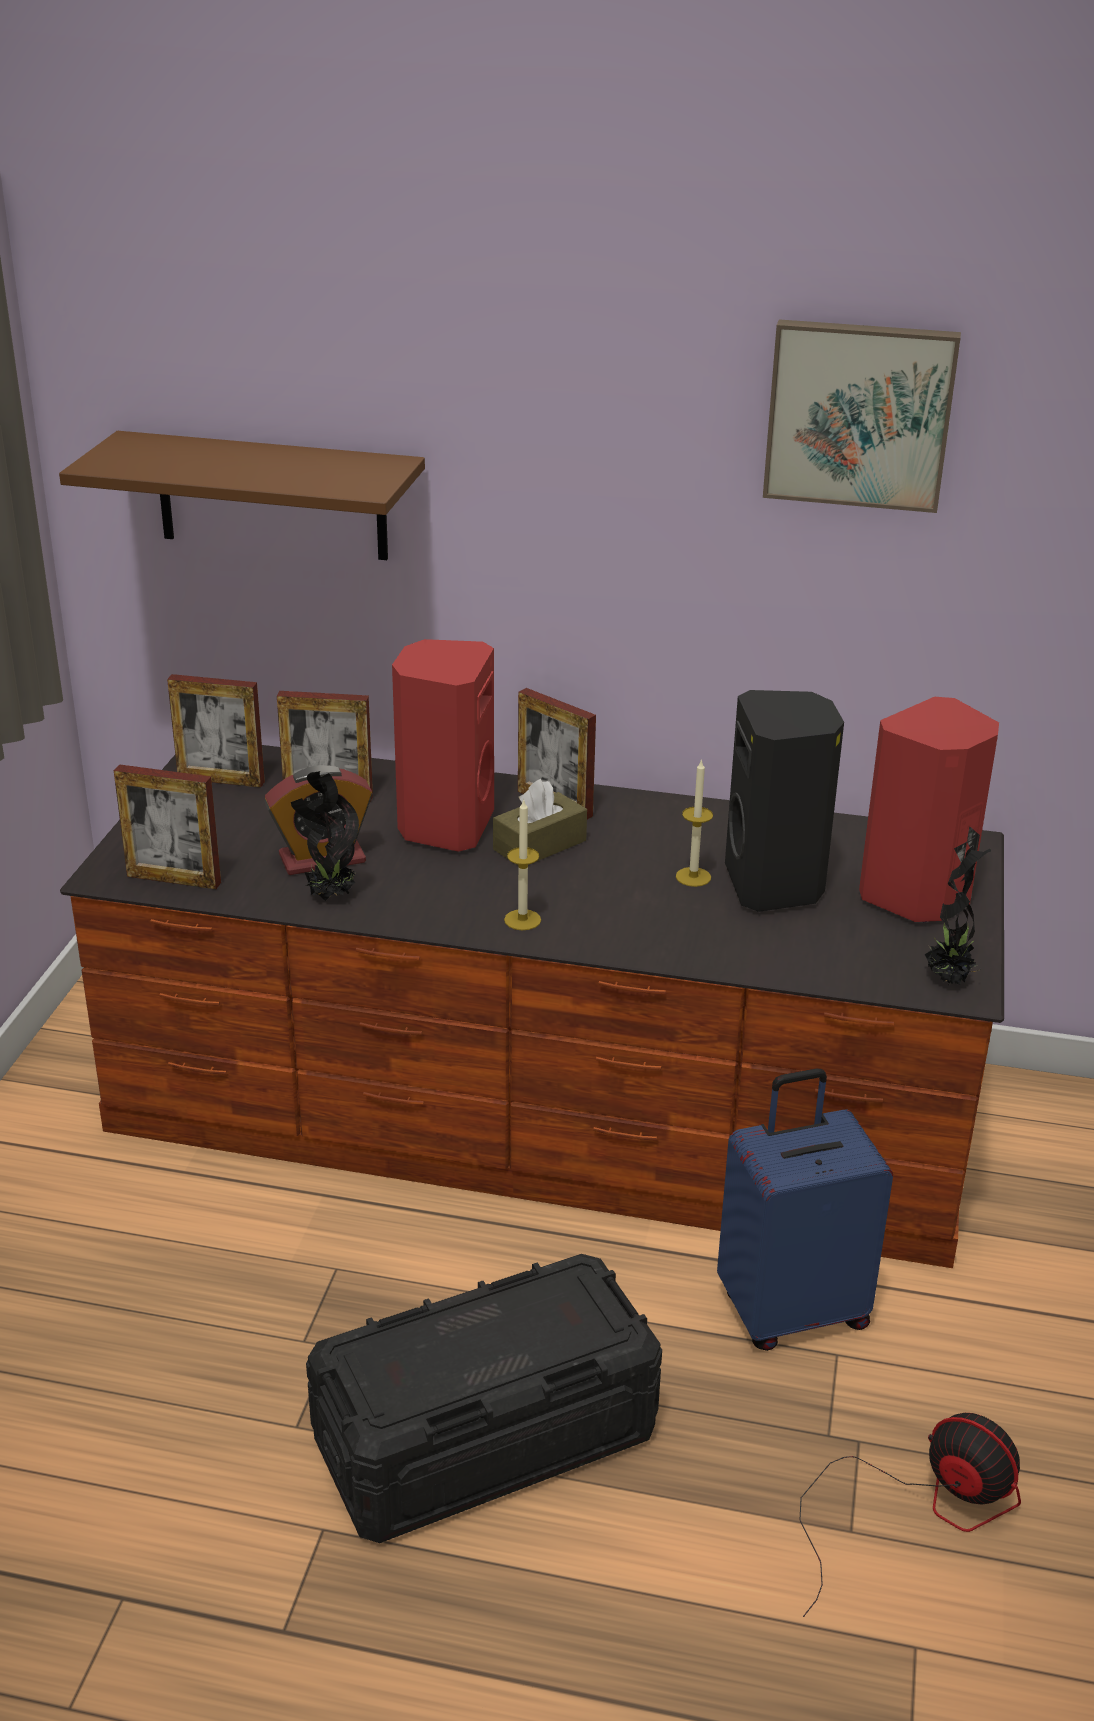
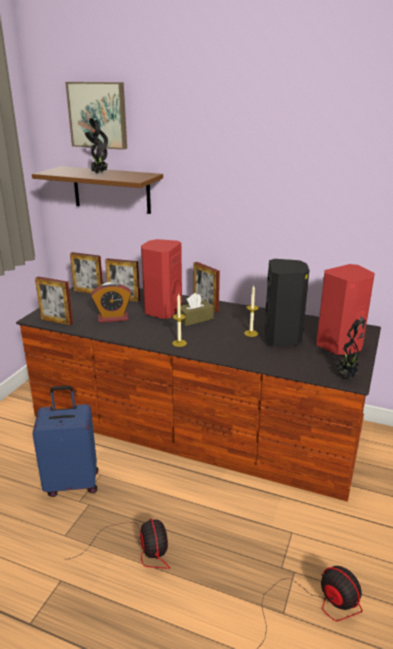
camera: 10 degrees right, 5 degrees down
(329, 897) = (110, 330): potted plant -> potted plant (99, 173)
(486, 1438) = (138, 550): black storage box -> fan
(791, 1309) = (276, 511): blue suitcase -> blue suitcase (72, 482)
(859, 414) = (324, 152): picture -> picture (98, 115)

